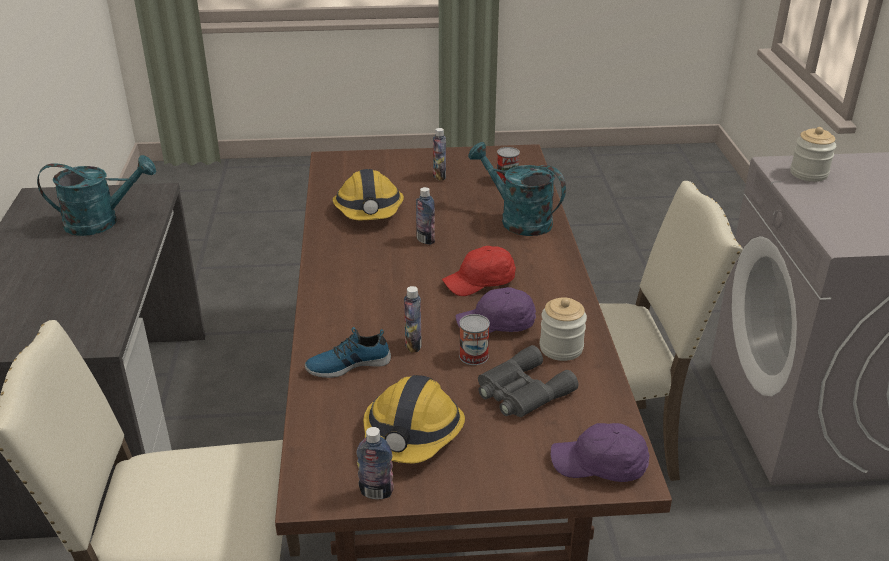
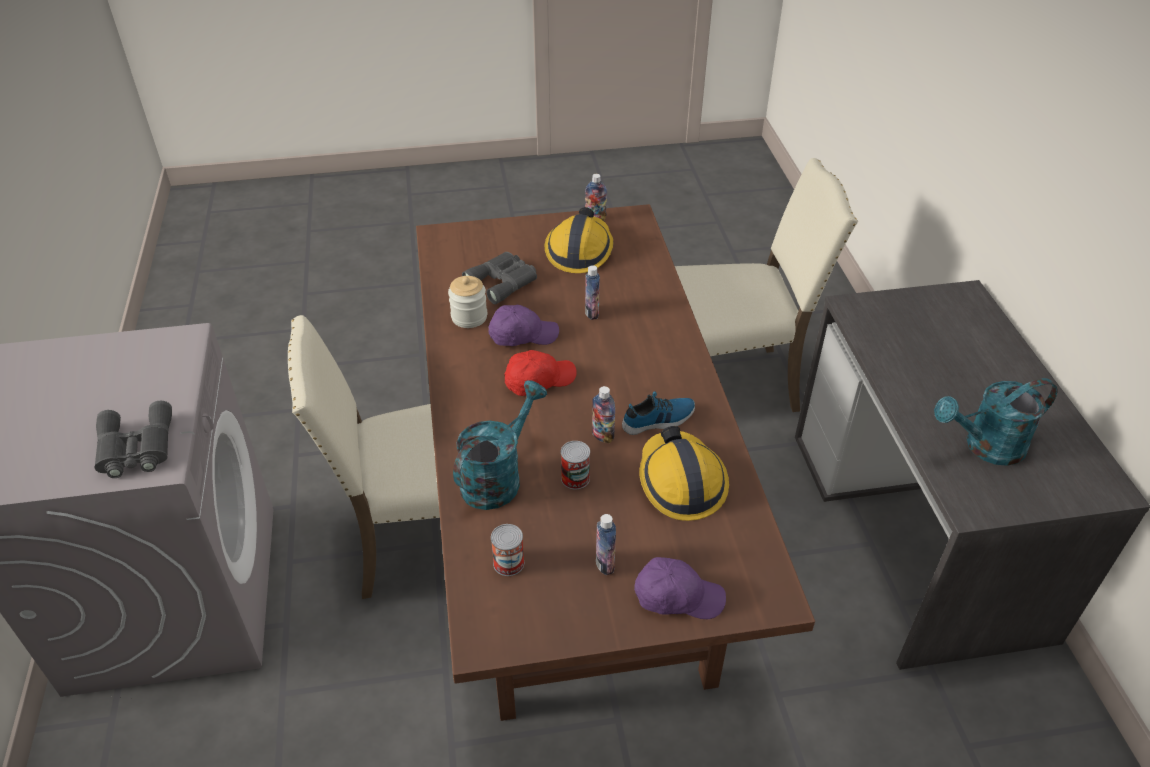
camera: 175 degrees right, 10 degrees up
(348, 364) = (640, 294): shoe -> shoe (659, 420)
(473, 356) = (541, 306): can -> can (575, 478)
(518, 220) = (497, 477): turquoise watering can -> turquoise watering can turned 90 degrees counterclockwise
(599, 465) = (456, 239): purple cap -> purple cap (677, 597)
(808, 174) = (135, 448): jar -> grey binoculars

